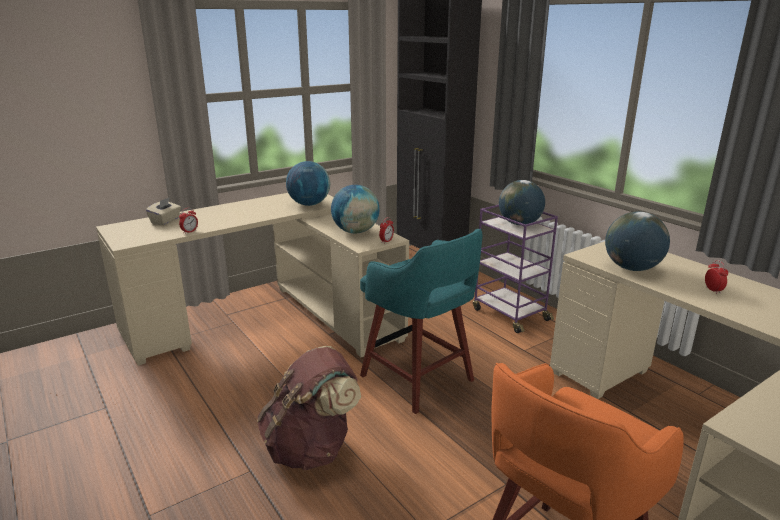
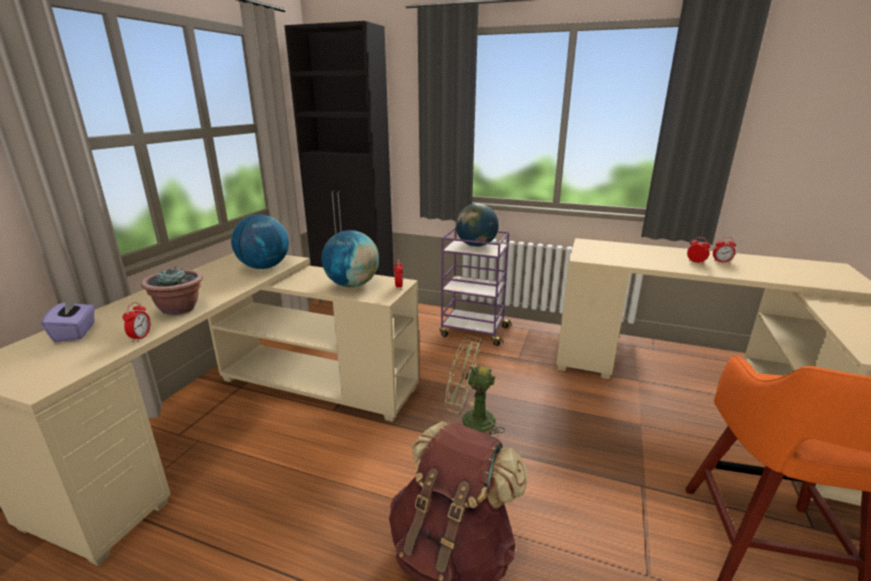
camera: 35 degrees left, 0 degrees up
(165, 221) = (76, 332): beige tissue box -> purple tissue box
(226, 220) = (179, 309): none -> potted plant
(419, 380) = (470, 421): turquoise stool -> green fan
(632, 268) = (628, 259): globe -> none
(750, 298) = (721, 261): none -> alarm clock

